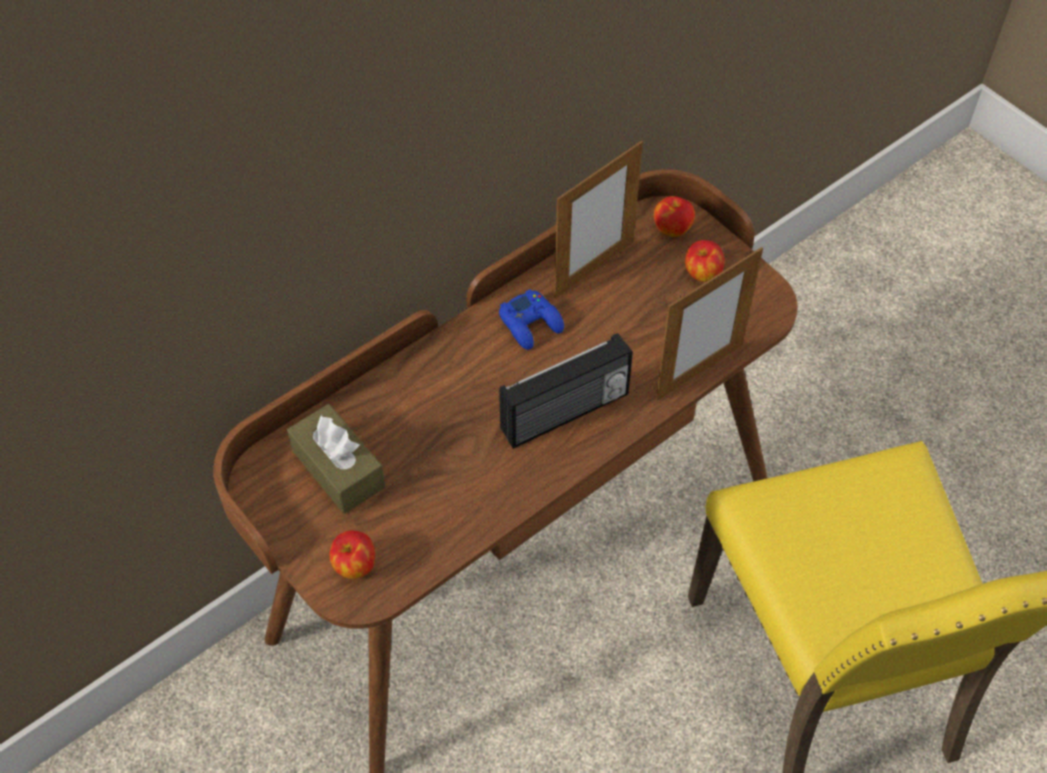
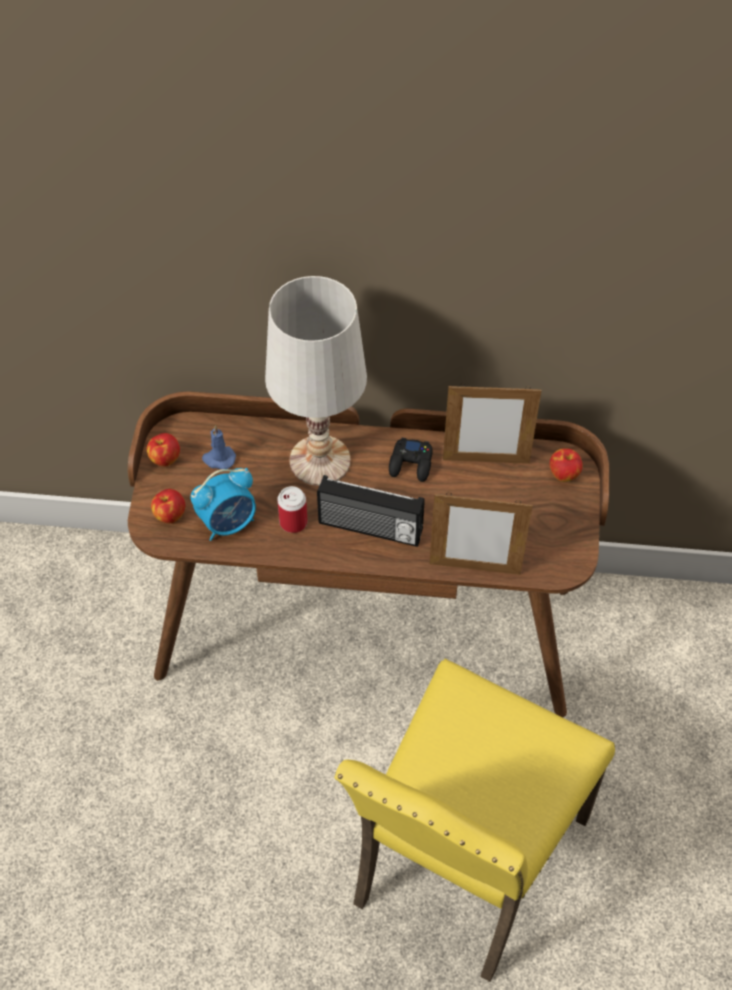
camera: 45 degrees right, 0 degrees up
(338, 469) = (218, 459): brown tissue box -> blue candle
(425, 522) = (228, 523): none -> alarm clock
(442, 390) = (319, 461): none -> white table lamp
(487, 468) = (293, 522): none -> can
(531, 324) = (411, 464): blue game controller -> black game controller
(702, 274) = (548, 514): apple -> apple (165, 459)

